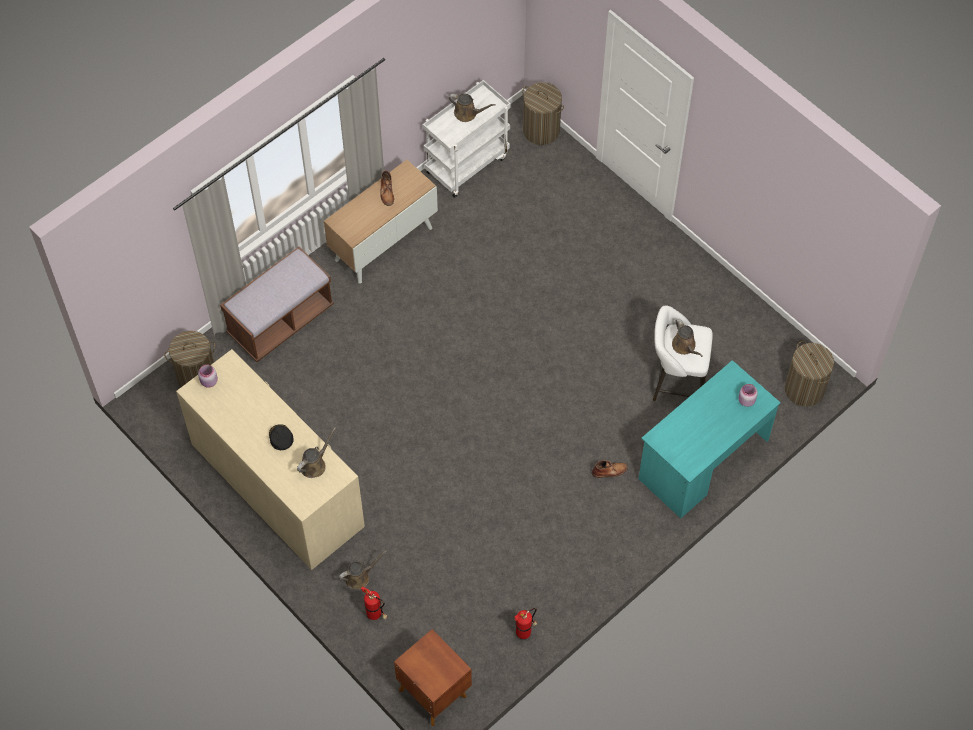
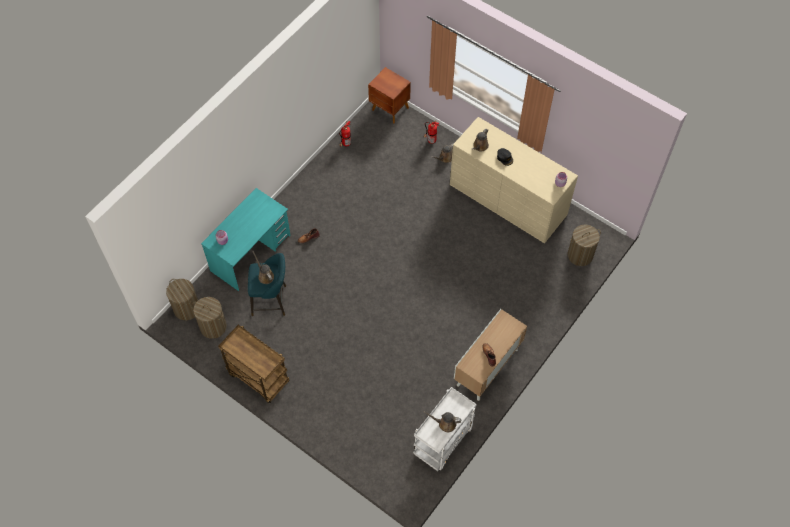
camera: 170 degrees right, 0 degrees up
(280, 321) = (540, 300): brown bench -> none
(541, 130) = (392, 482): laundry basket -> laundry basket (213, 326)
(676, 381) = (271, 300): white stool -> turquoise stool
(704, 278) = (257, 378): none -> brown cart

